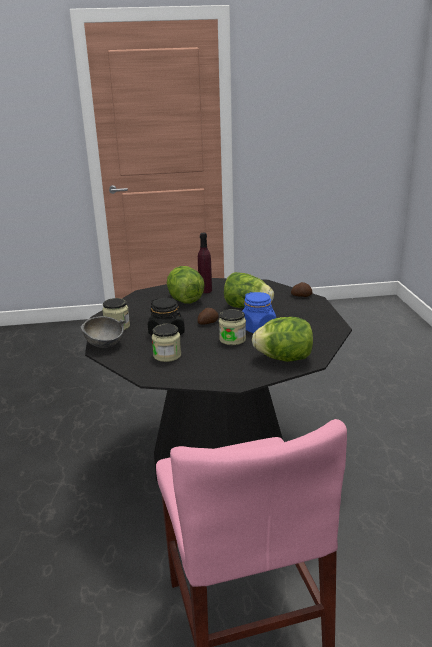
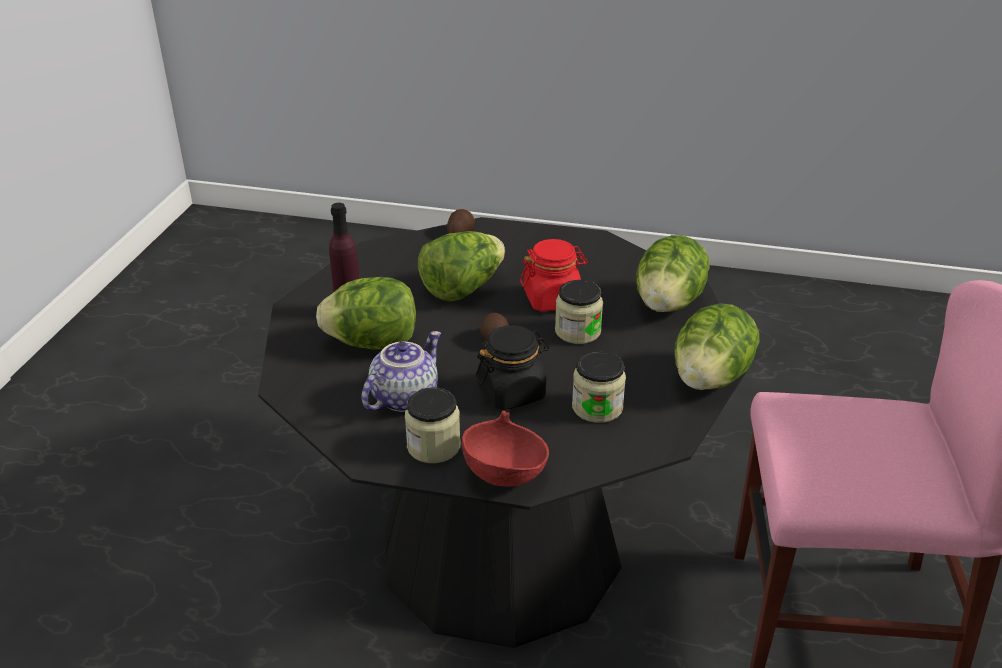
camera: 70 degrees left, 10 degrees up
(105, 344) = (506, 474): grey bowl -> red bowl
(149, 314) = (403, 397): none -> teapot
(215, 381) = (710, 379): none -> lettuce
(258, 328) = (552, 299): blue jar -> red jar

